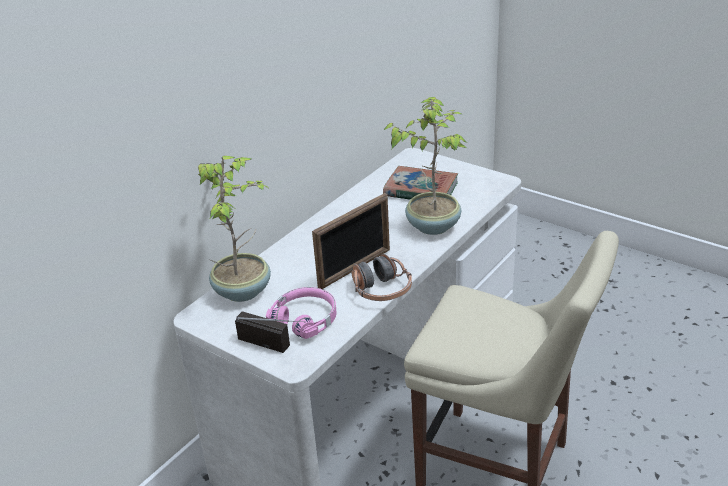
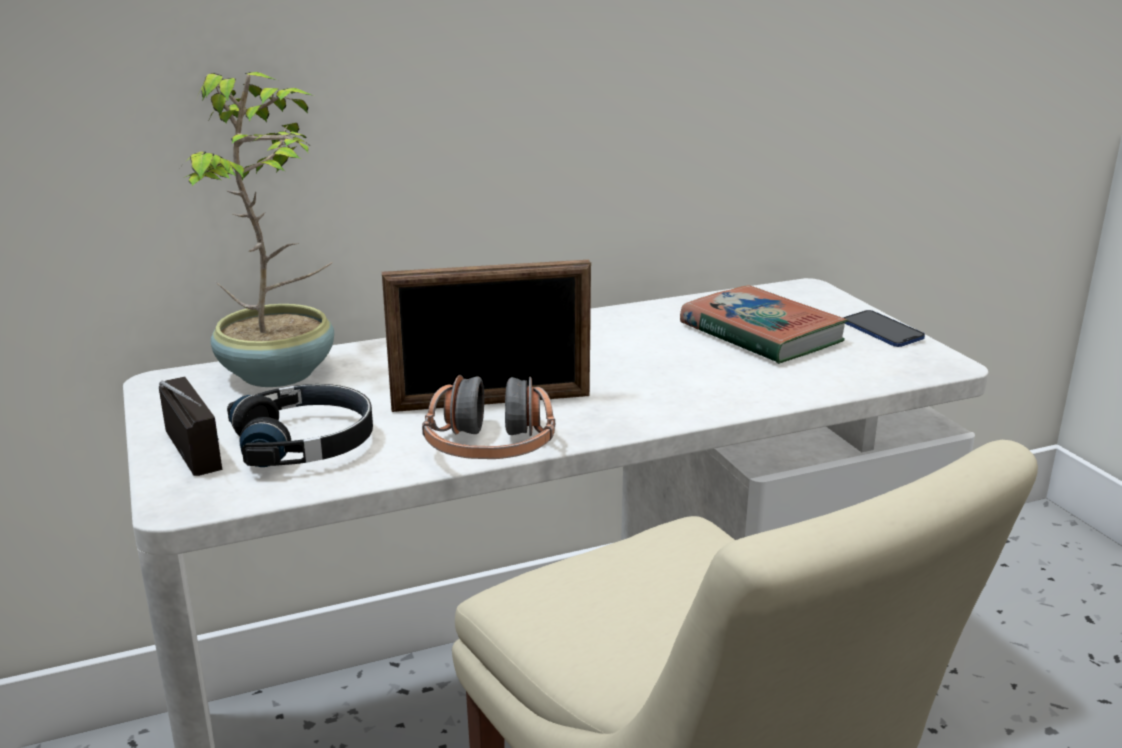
camera: 30 degrees right, 10 degrees down
(306, 319) = (306, 442): pink headphones -> black headphones
(433, 225) = (718, 386): potted plant -> none
(465, 171) = (882, 331): none -> phone

